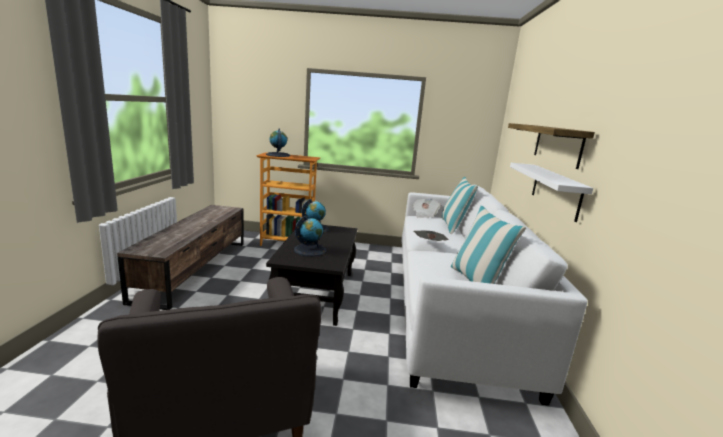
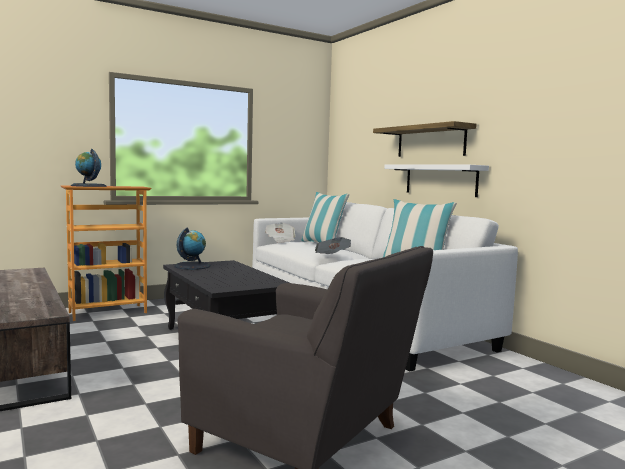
camera: 35 degrees left, 10 degrees down
(310, 250) = (230, 279): globe -> none

